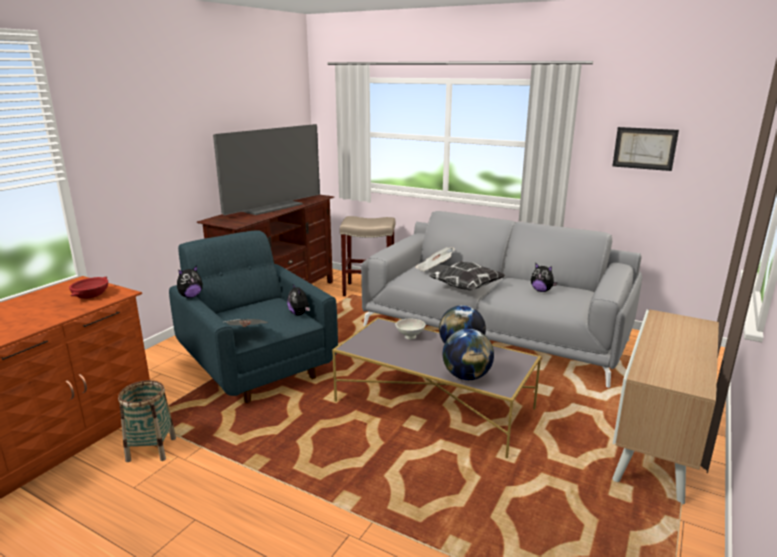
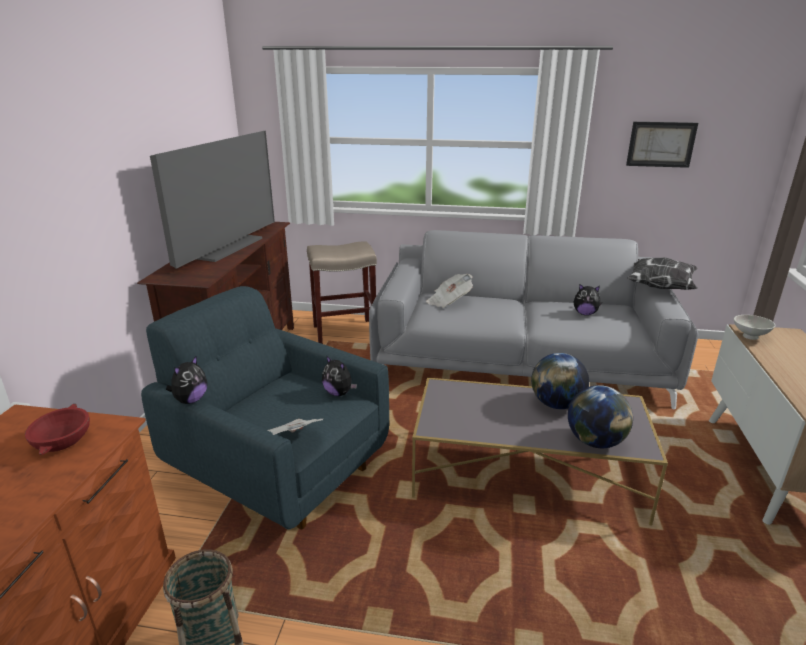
camera: 20 degrees left, 5 degrees up
(409, 337) = (486, 398): white bowl -> white bowl (749, 337)
(465, 287) = (503, 321): pillow -> pillow (658, 286)

